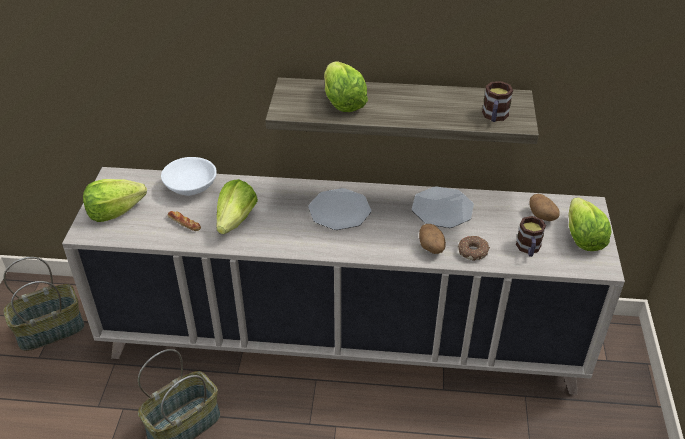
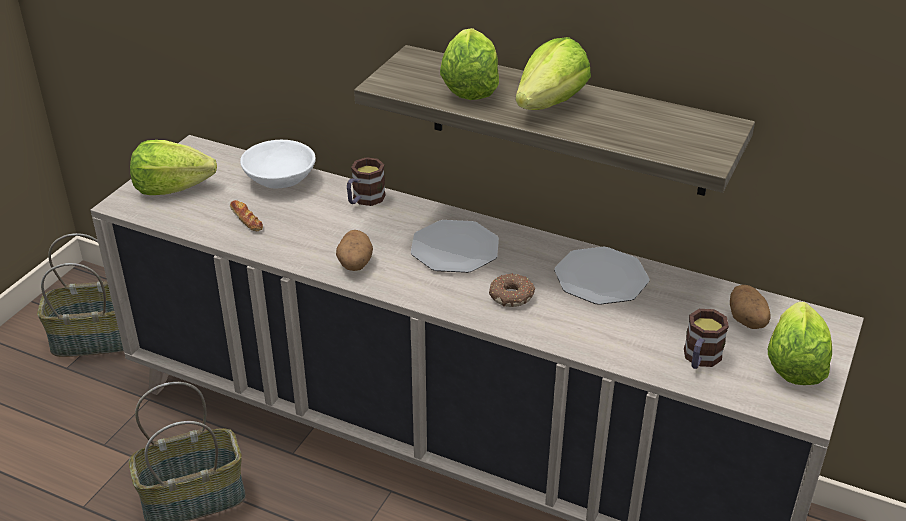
camera: 20 degrees right, 5 degrees down
(236, 220) = (312, 230): lettuce -> lettuce (550, 103)
(431, 248) = (555, 324): potato -> potato (355, 264)
(473, 251) = (613, 342): donut -> donut (512, 295)
(494, 117) = (673, 143): mug -> mug (364, 200)

